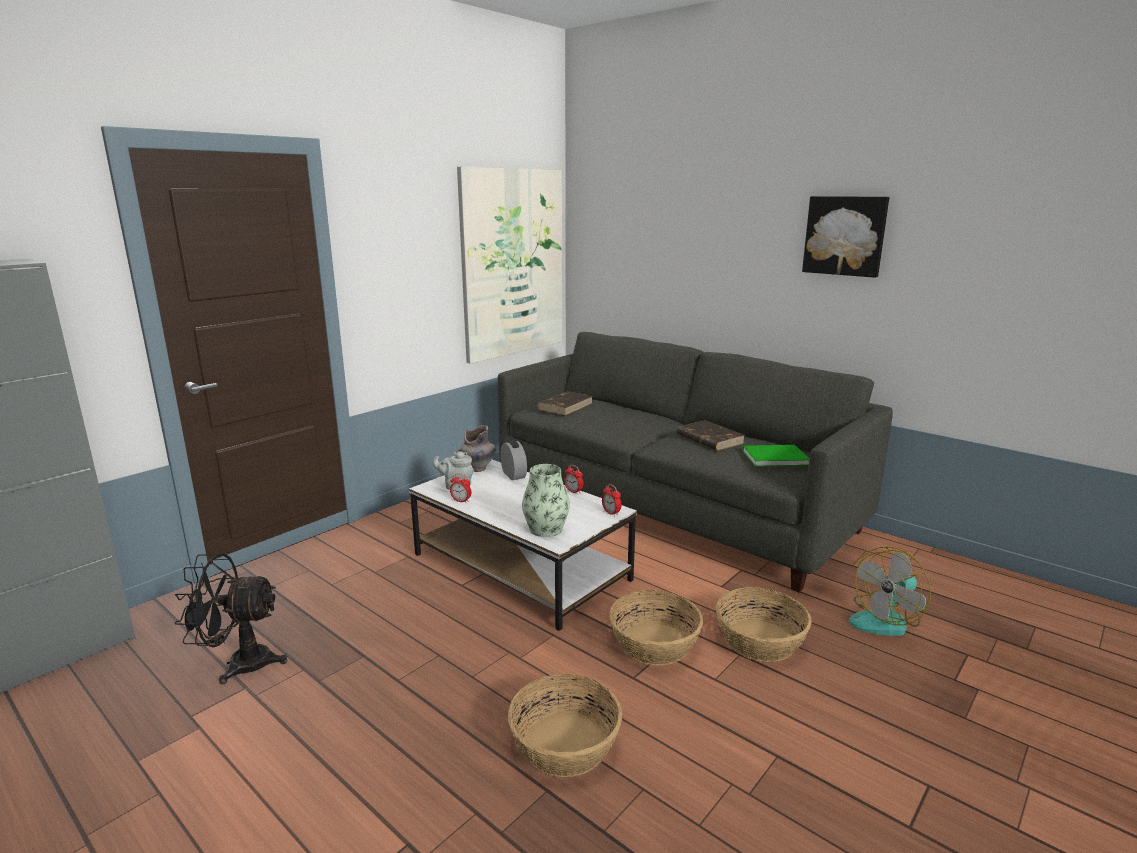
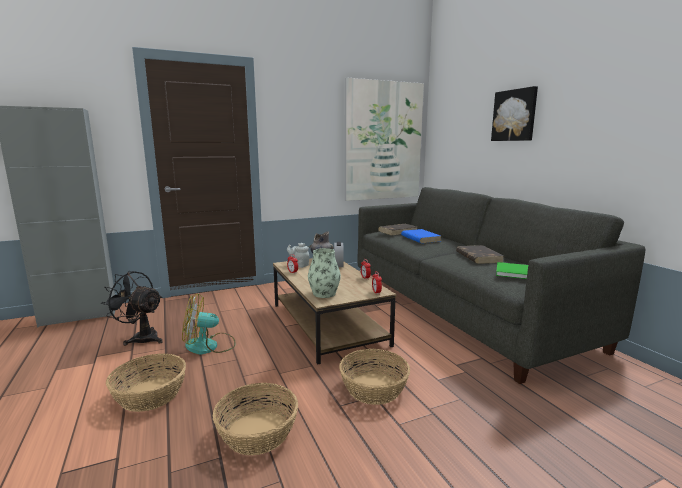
camera: 25 degrees right, 5 degrees down
(522, 567) = (328, 324): white coffee table -> brown coffee table
(608, 416) = (420, 238): none -> blue book
(759, 640) = (457, 408): basket -> basket (149, 395)
(845, 236) = (610, 101): picture -> picture (514, 115)
(886, 620) = (589, 424): fan -> fan (209, 346)

